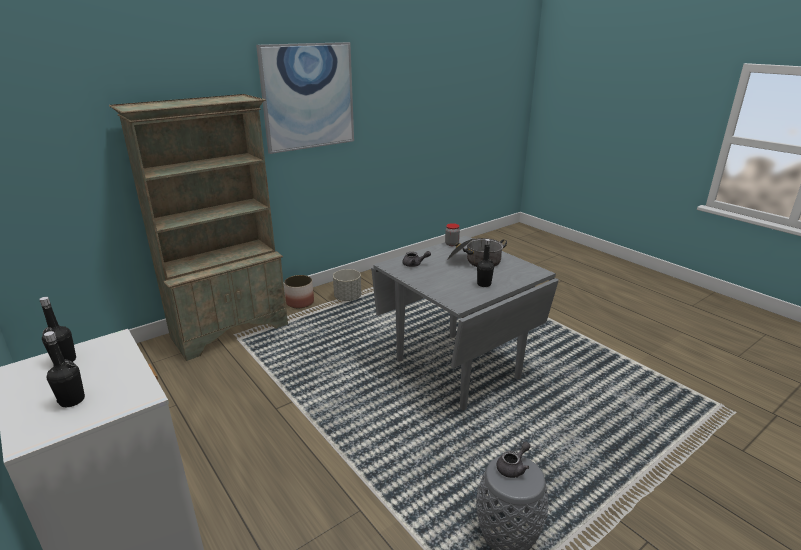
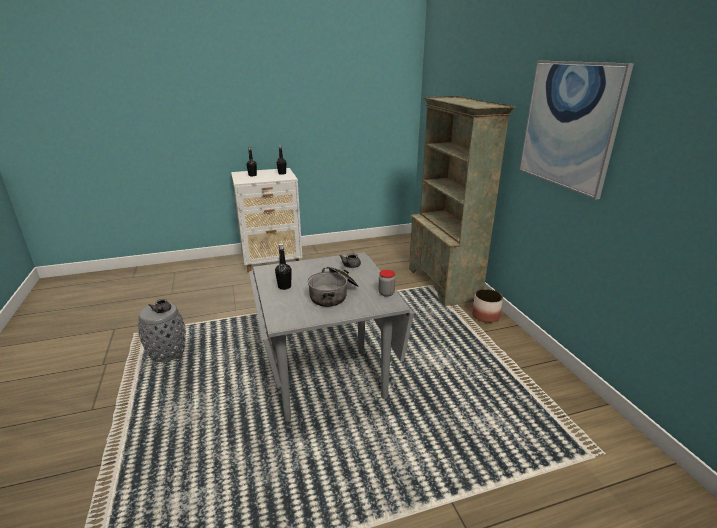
camera: 110 degrees right, 0 degrees up
(348, 298) = (491, 344): grey planter -> none

